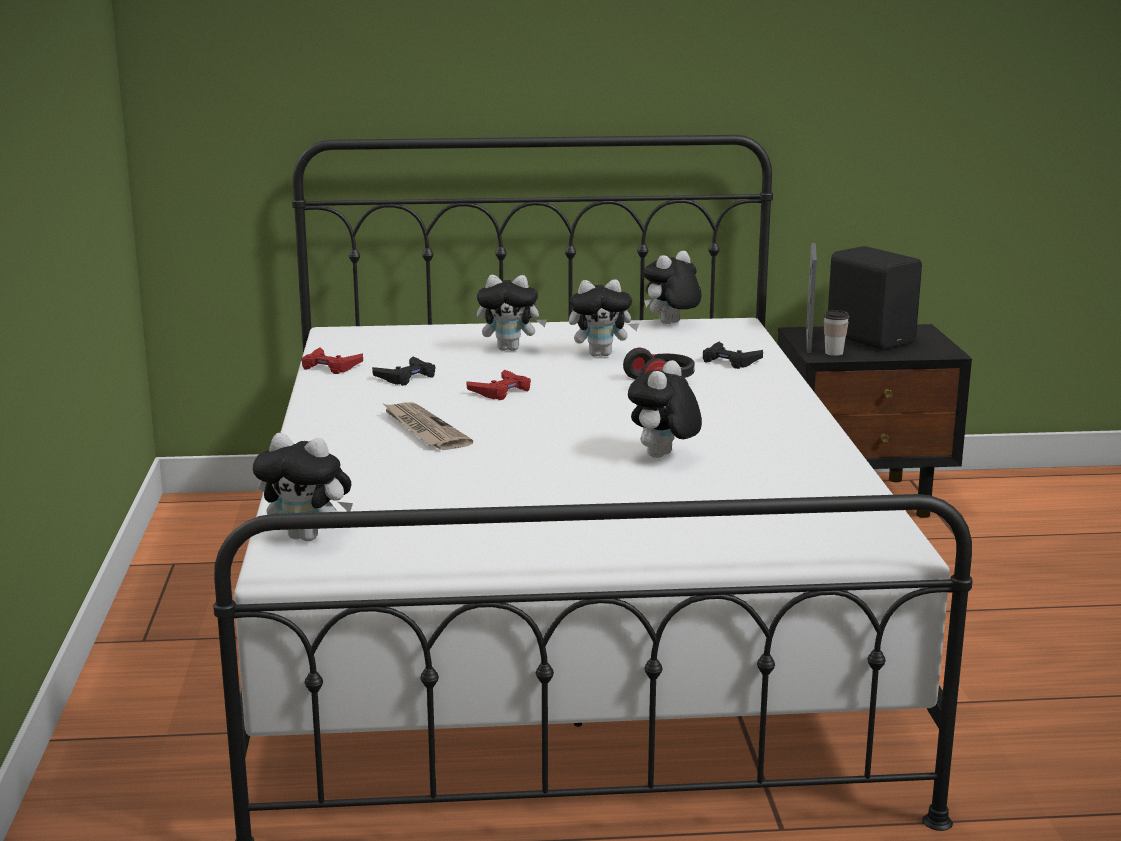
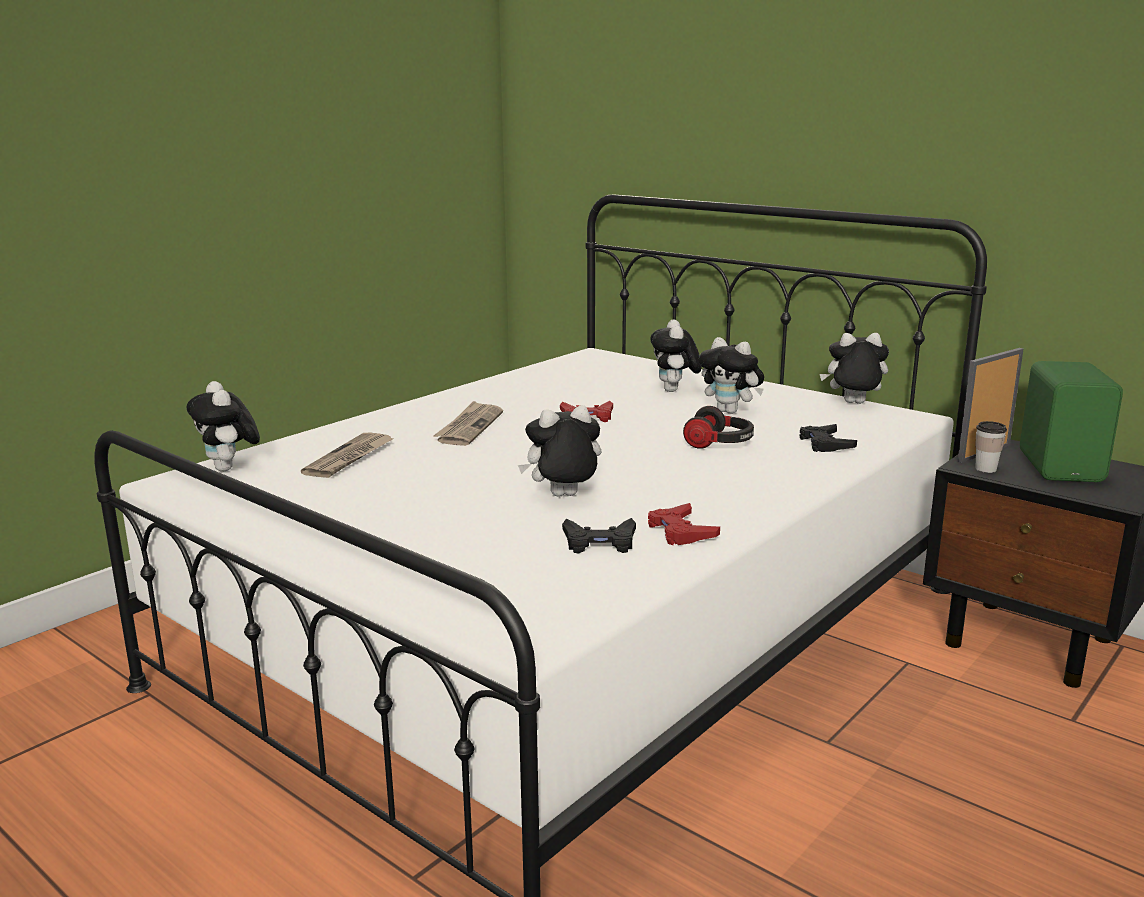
camera: 45 degrees right, 0 degrees up
(330, 366) = (530, 373): red game controller -> red game controller (680, 531)
(398, 489) = (350, 458): none -> newspaper
(406, 377) = (555, 391): black game controller -> black game controller (599, 542)
(510, 349) = (674, 391): plush toy -> plush toy turned 45 degrees clockwise
(870, 338) = (1062, 467): black speaker -> green speaker

